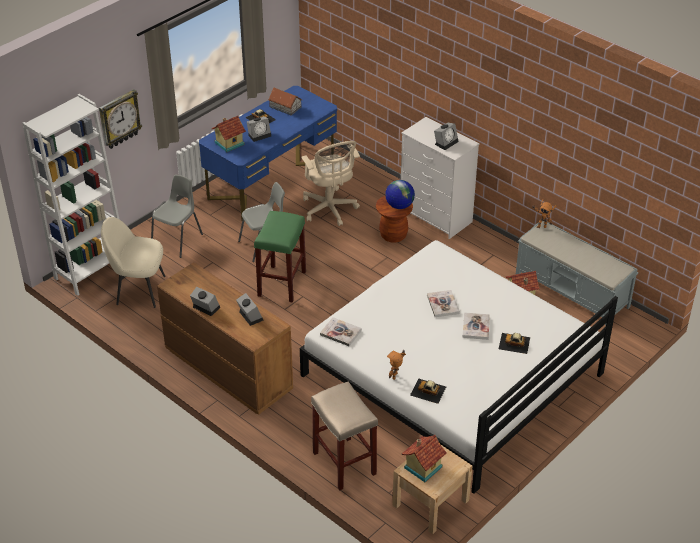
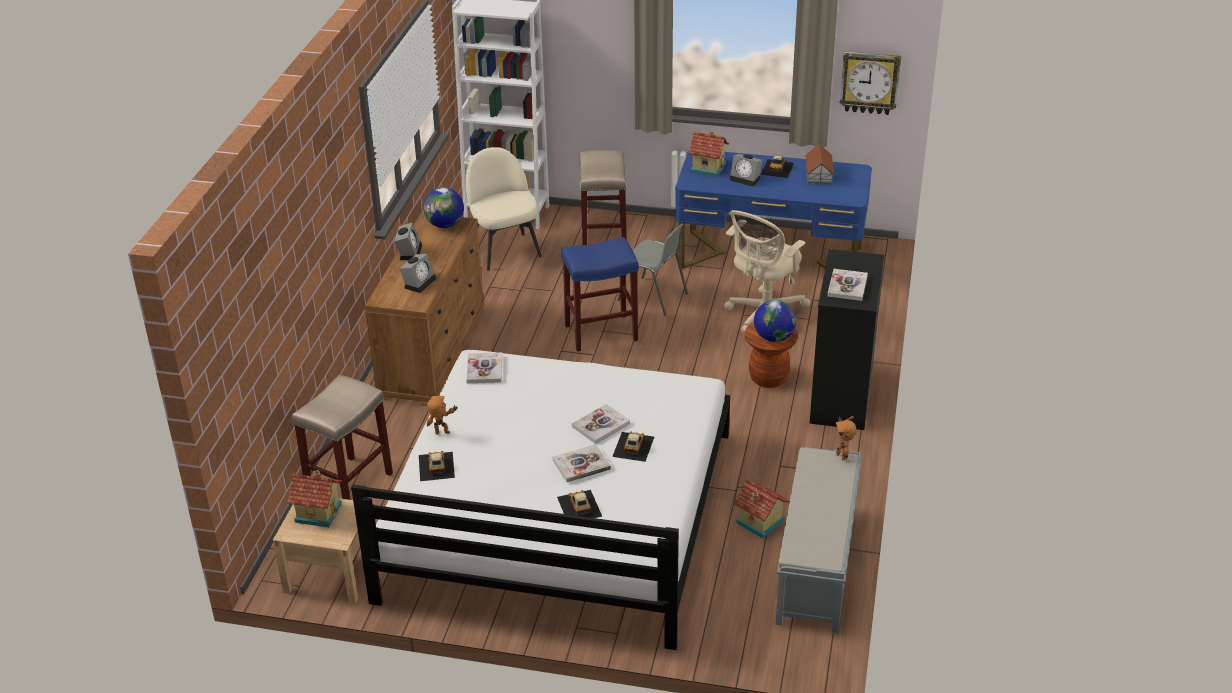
camera: 60 degrees right, 5 degrees down
(119, 119) = (595, 63): wall clock -> wall clock (870, 82)
(178, 240) = (604, 241): grey chair -> beige stool
(186, 279) = (445, 225): none -> globe
(282, 283) = (602, 332): green stool -> blue stool
(436, 216) = (841, 397): white dresser -> black dresser
(446, 142) = (847, 286): alarm clock -> book
(474, 299) = (633, 446): none -> toy car

